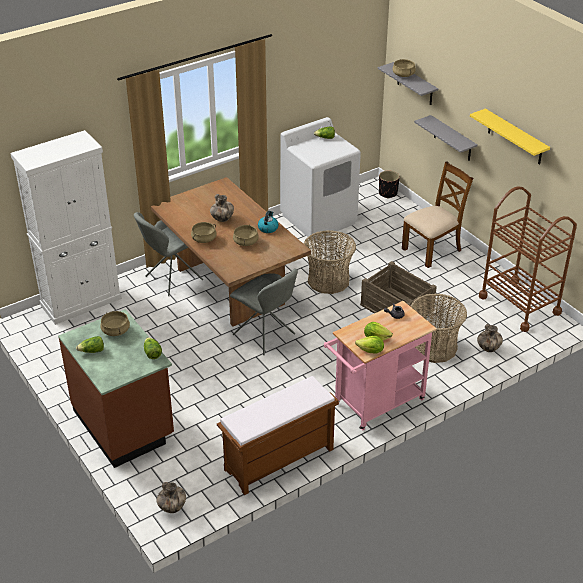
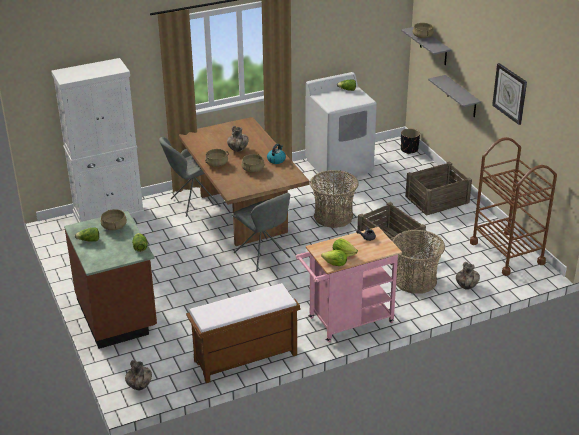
camera: 10 degrees right, 5 degrees down
(432, 249) = (437, 199): brown chair -> crate
(515, 137) = (510, 93): yellow shelf -> wall clock

